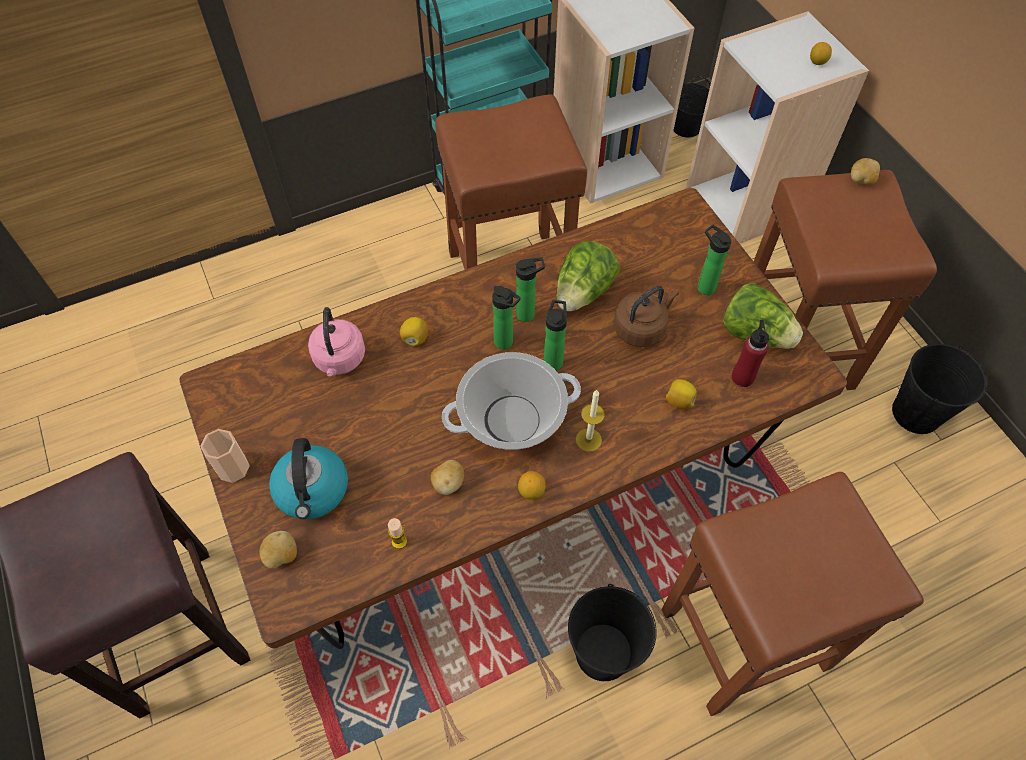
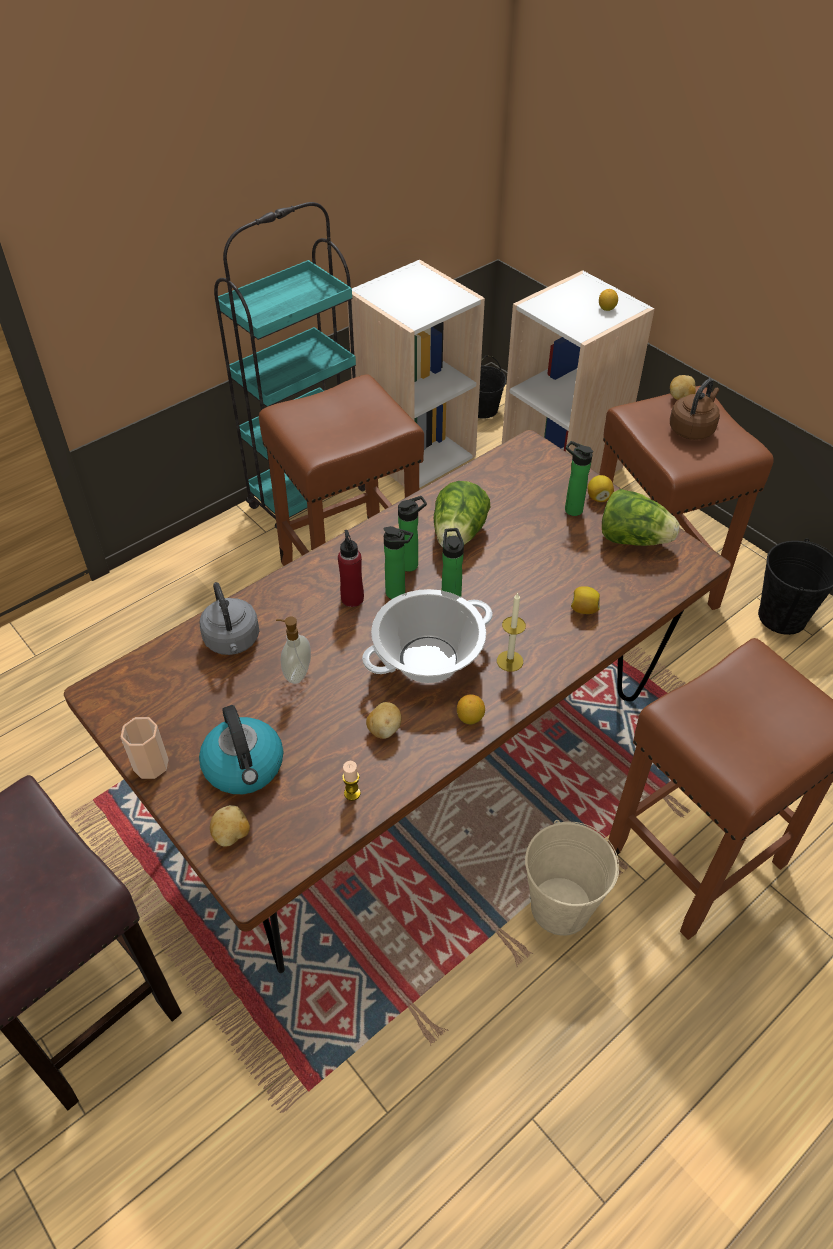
camera: 15 degrees left, 10 degrees down
(339, 360) = (233, 641): pink kettle -> grey kettle
(387, 406) = (296, 673): none -> soap dispenser
(415, 338) = (305, 607): lemon -> lemon (598, 497)
(602, 652) = (560, 907): black bucket -> beige bucket
(641, 328) = (525, 555): brown kettle -> brown kettle (692, 429)
(742, 377) = (635, 578): red bottle -> red bottle (352, 598)

